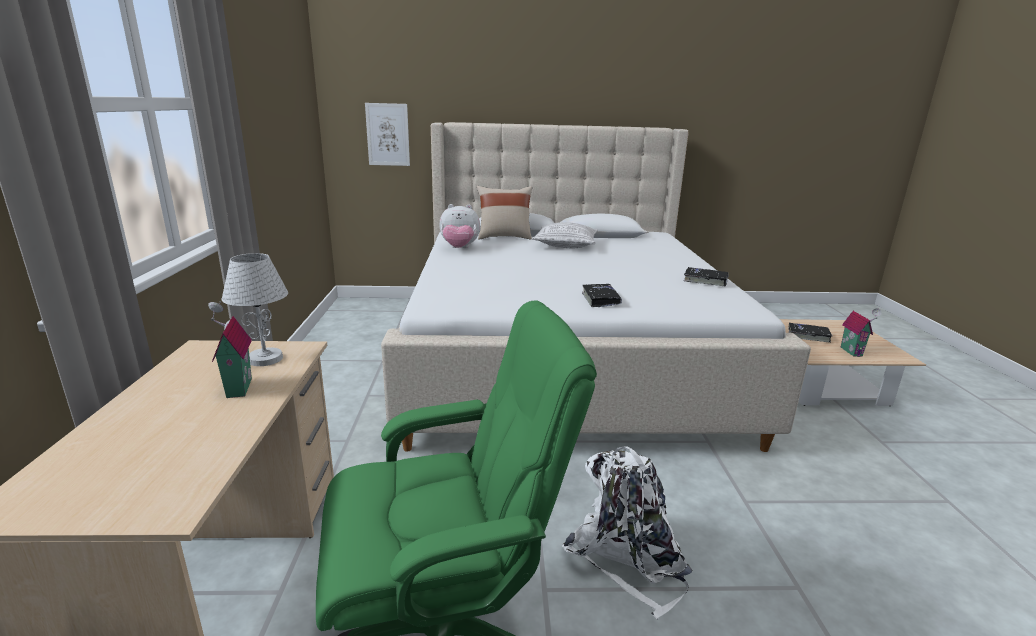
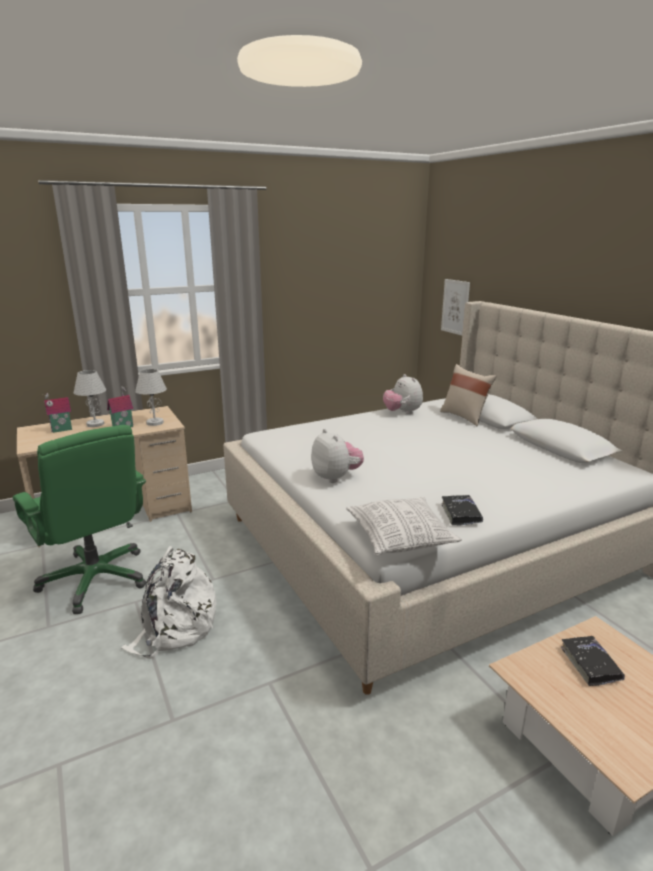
camera: 65 degrees right, 0 degrees up
(159, 413) = (95, 424): none -> white table lamp
(565, 245) = (483, 441): pillow -> pillow (400, 538)
(600, 300) = (336, 477): black book -> plush toy
(853, 351) = (582, 710): toy house -> toy house (62, 430)

